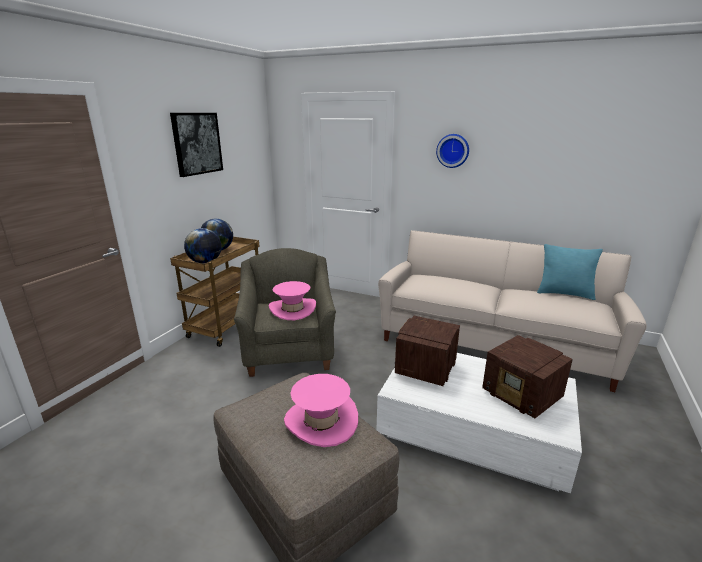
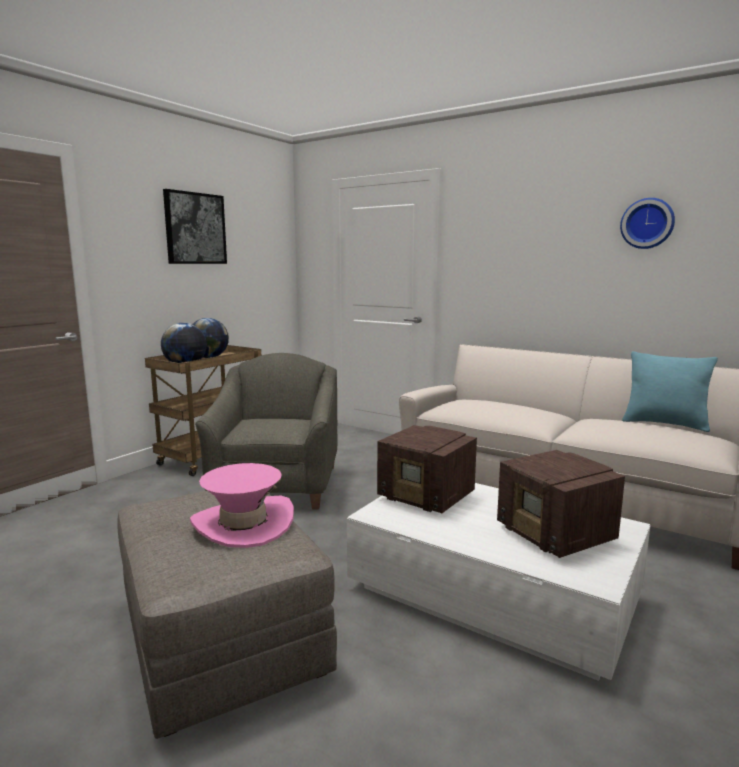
camera: 10 degrees right, 10 degrees down
(292, 309) = (278, 424): pink hat -> none
(425, 369) = (427, 497): radio -> radio turned 90 degrees counterclockwise
(453, 150) = (512, 237): wall clock -> wall clock (647, 223)

